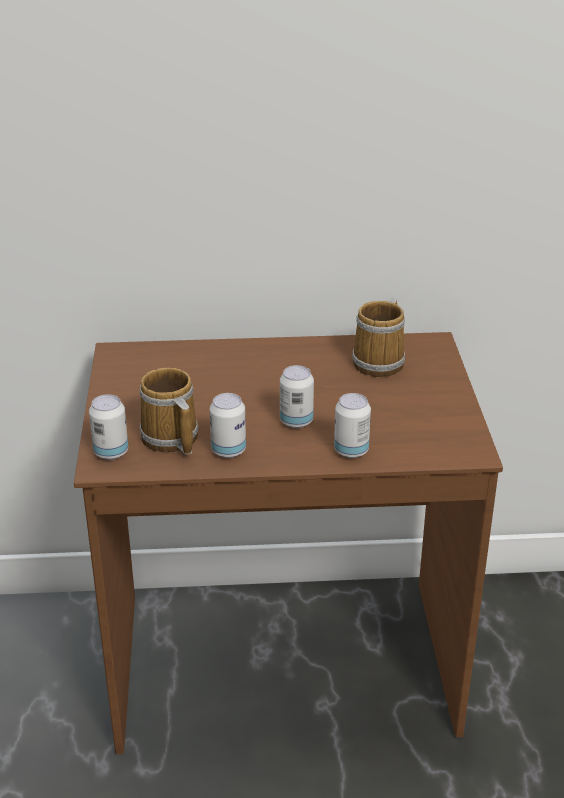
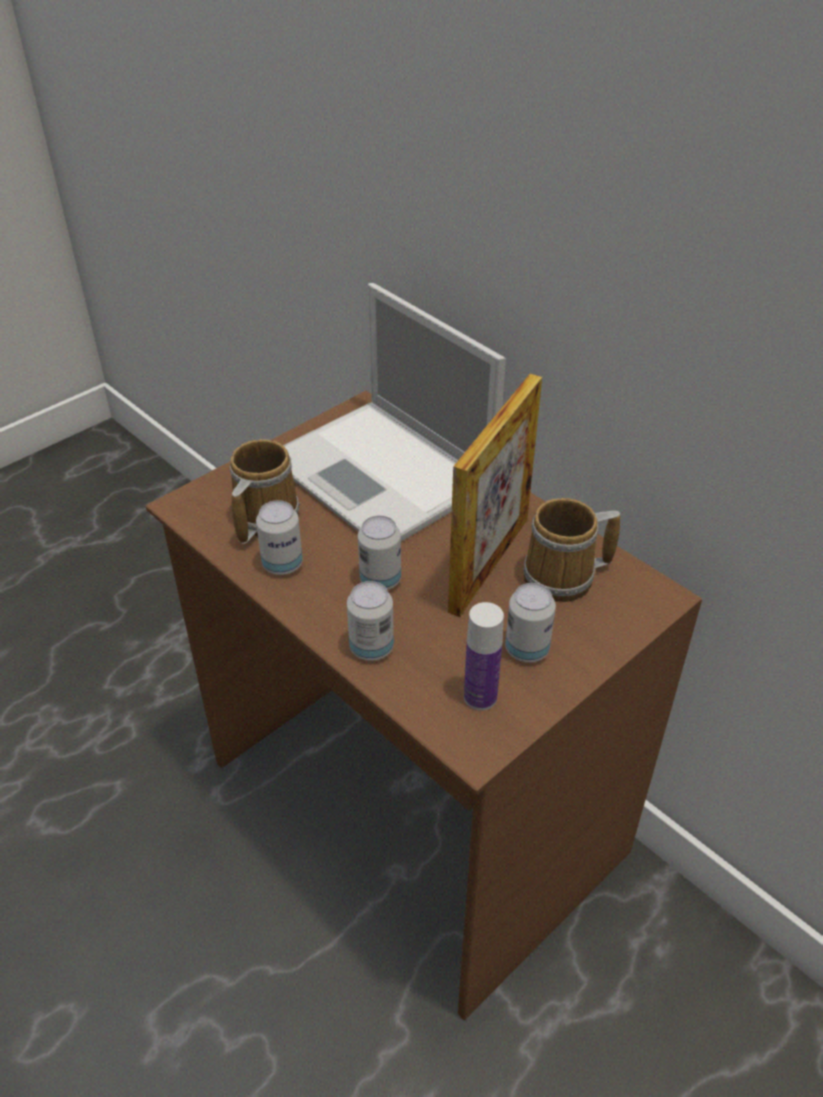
camera: 50 degrees right, 10 degrees up
(111, 452) = (207, 498): can -> can (527, 649)
(198, 375) = (383, 474): none -> laptop
(335, 379) = (489, 563): none -> picture frame
(438, 432) = (480, 697): none -> bottle

